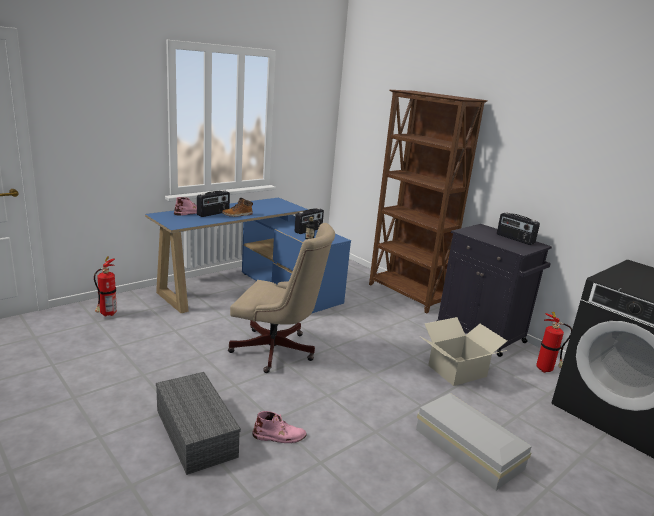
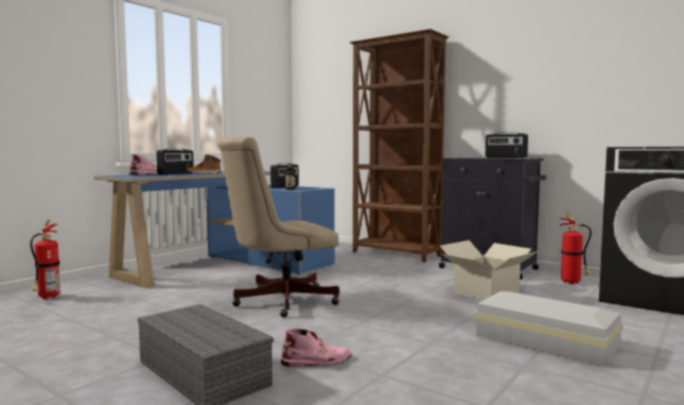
camera: 10 degrees left, 15 degrees down
(278, 352) = (278, 301): beige office chair -> beige office chair turned 150 degrees clockwise

